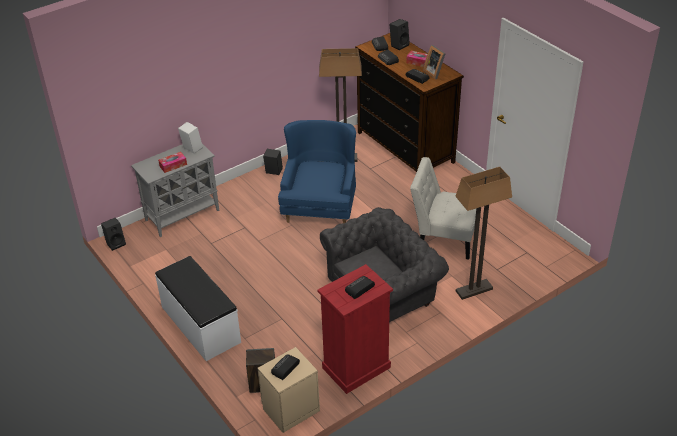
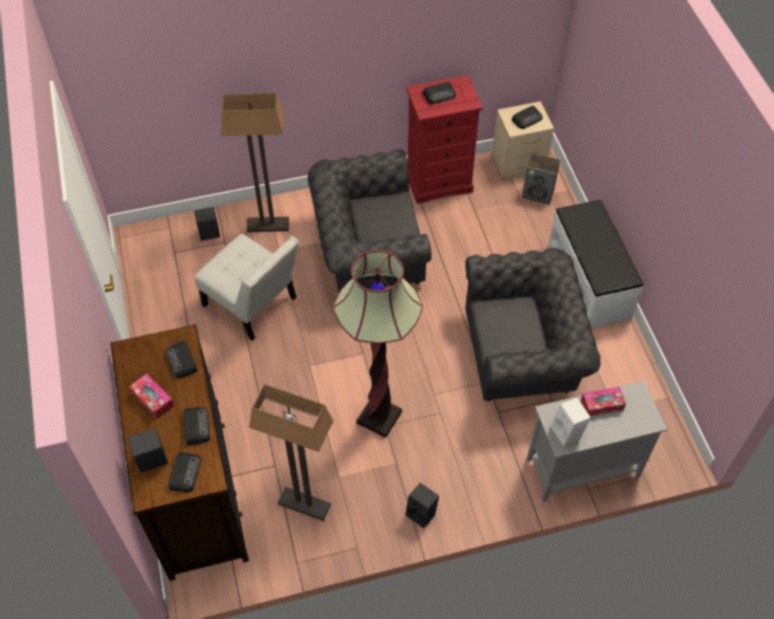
camera: 160 degrees left, 15 degrees up
(116, 243) = (685, 445): black speaker -> black speaker (209, 235)
(238, 262) = (523, 354): none -> grey armchair
(321, 204) = (379, 417): blue armchair -> floor lamp
(435, 72) = (147, 364): picture frame -> none

